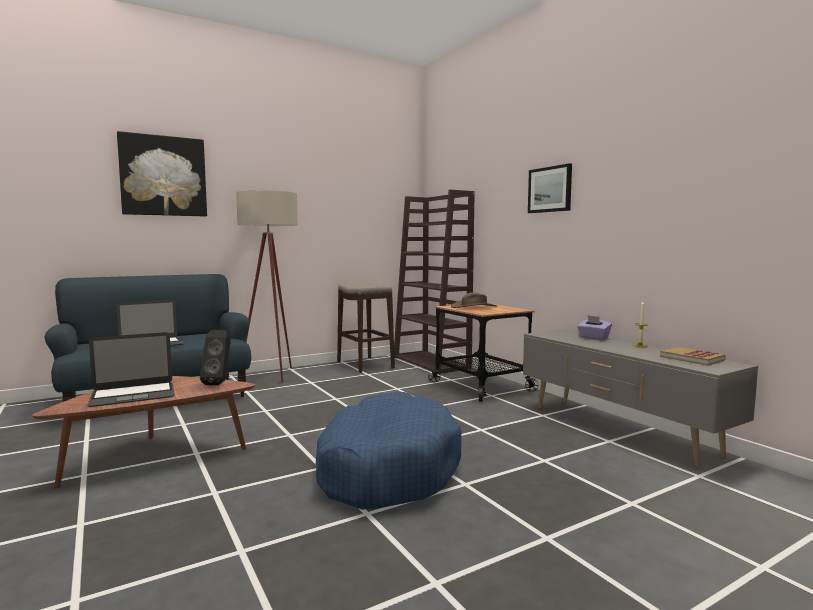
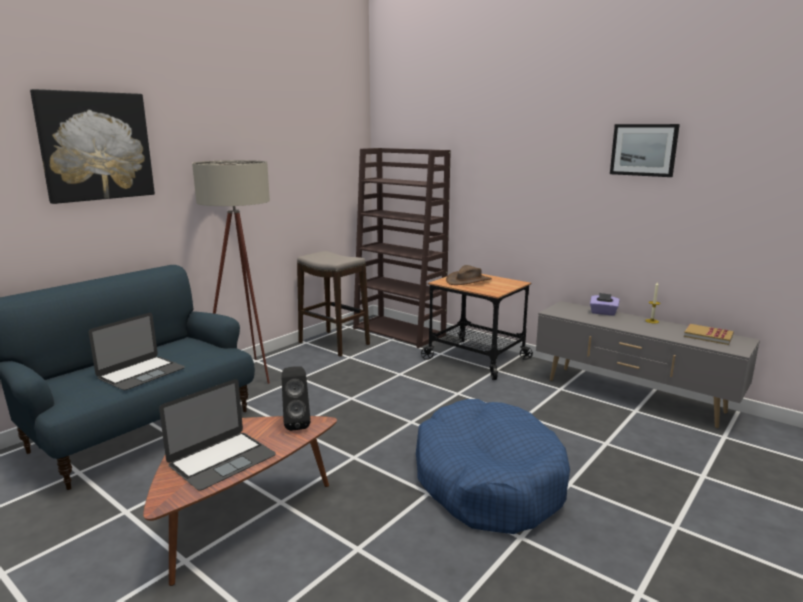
camera: 20 degrees left, 10 degrees up
(550, 189) = (550, 161): picture -> picture (643, 150)

